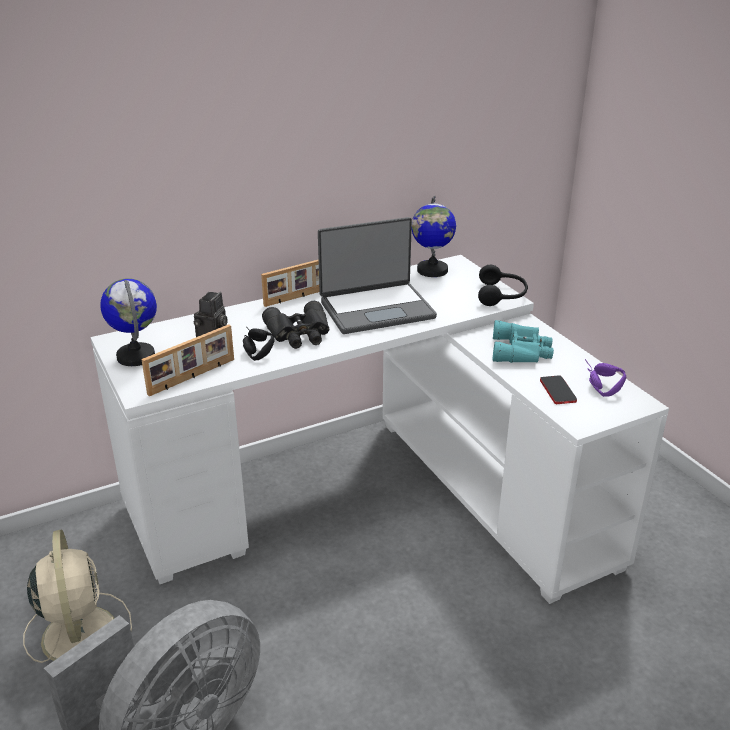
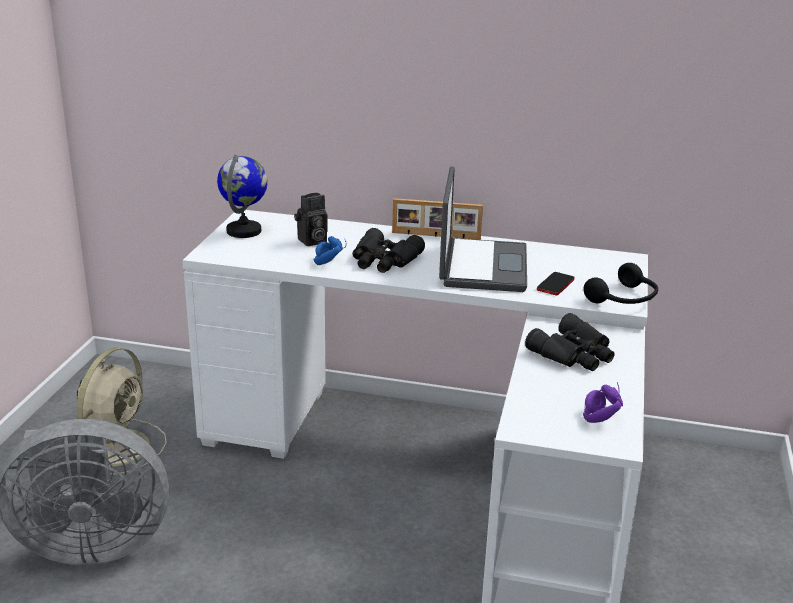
camera: 40 degrees right, 5 degrees down
(193, 377) = (257, 258): picture frame -> none
(252, 348) = (330, 256): black headphones -> blue headphones
(376, 309) = (481, 267): laptop -> laptop turned 105 degrees counterclockwise
(432, 270) = (591, 257): globe -> none
(522, 351) = (574, 354): turquoise binoculars -> black binoculars
(558, 391) = (549, 397): phone -> phone (555, 284)

